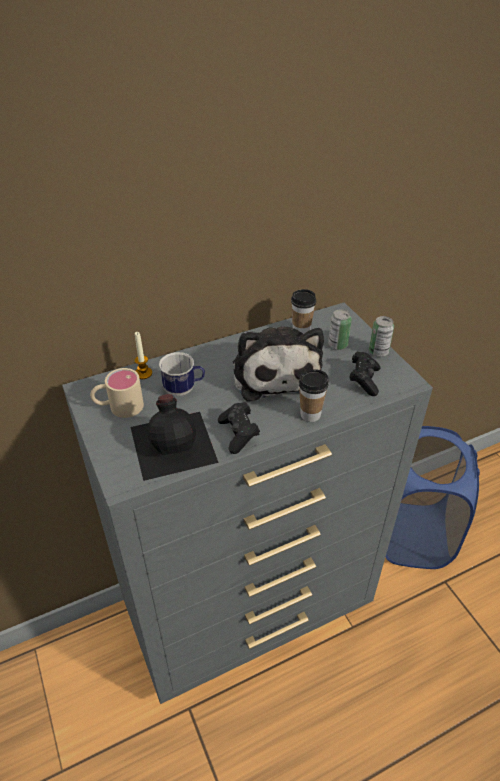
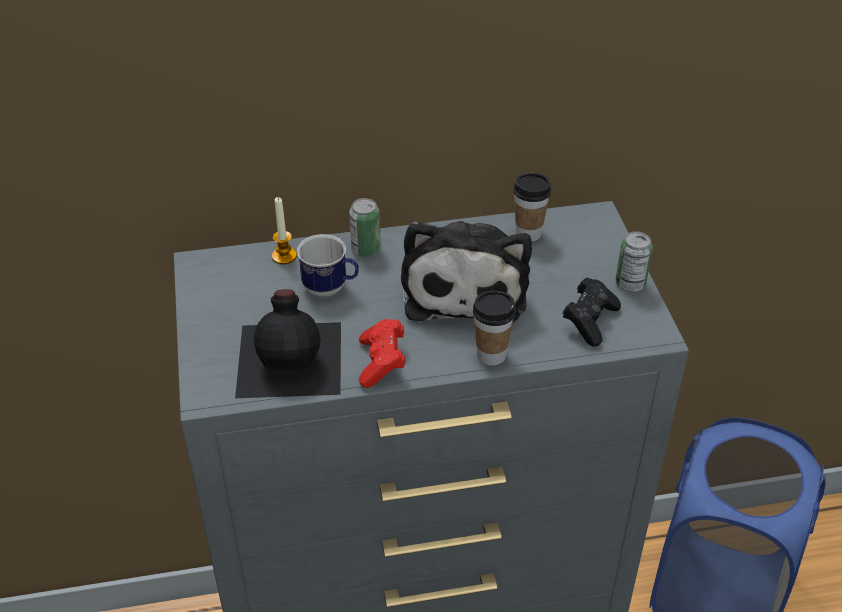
camera: 15 degrees right, 0 degrees up
(119, 407) = (236, 296): beige mug -> none
(239, 434) = (381, 363): black game controller -> red game controller
(337, 345) = (573, 263): can -> can (366, 249)

